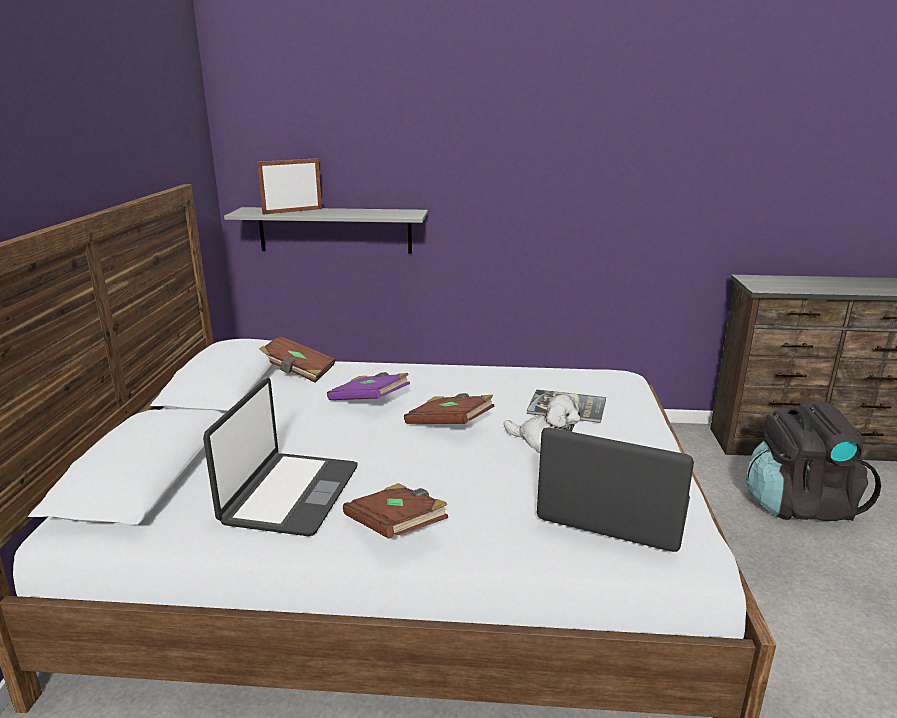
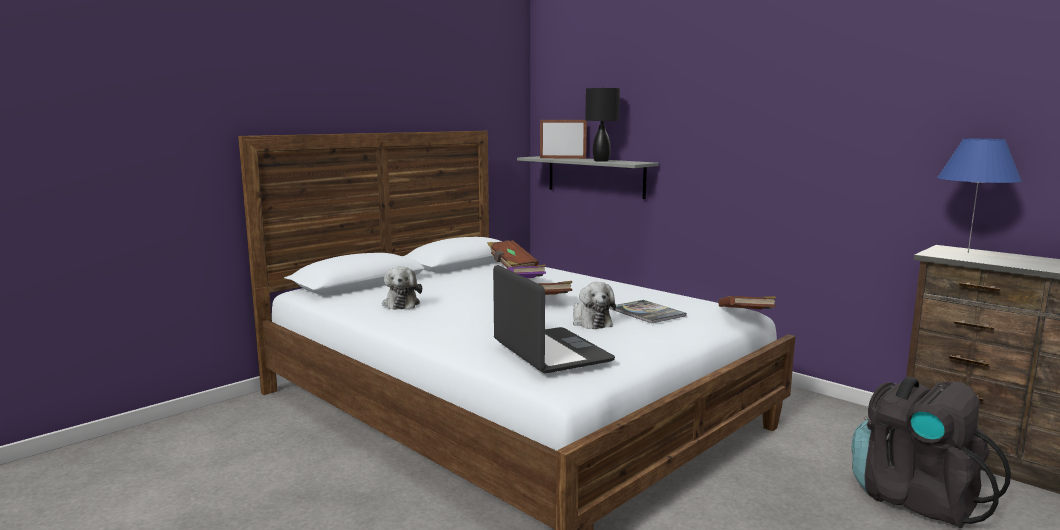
camera: 40 degrees right, 10 degrees down
(290, 494) = (401, 303): laptop -> plush toy
(360, 213) = (601, 161): none -> black table lamp
(396, 528) = (423, 326): brown book -> brown book (746, 316)
(772, 281) = (967, 252): none -> blue table lamp

